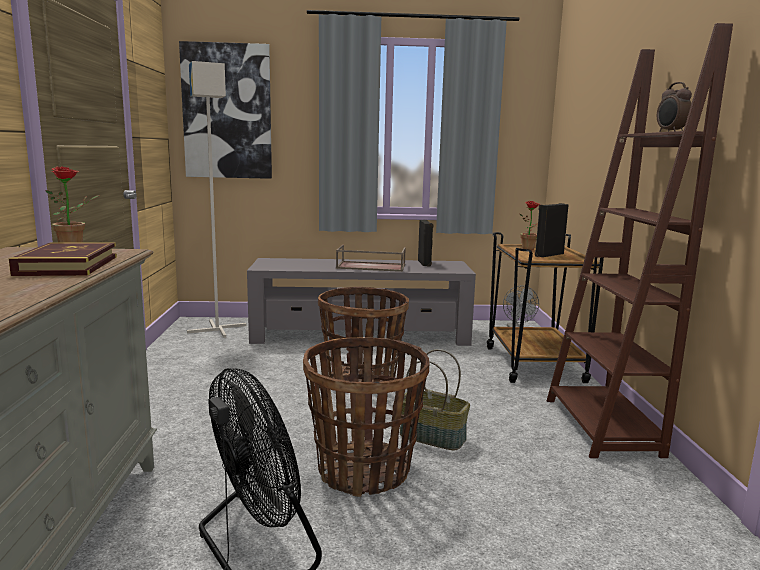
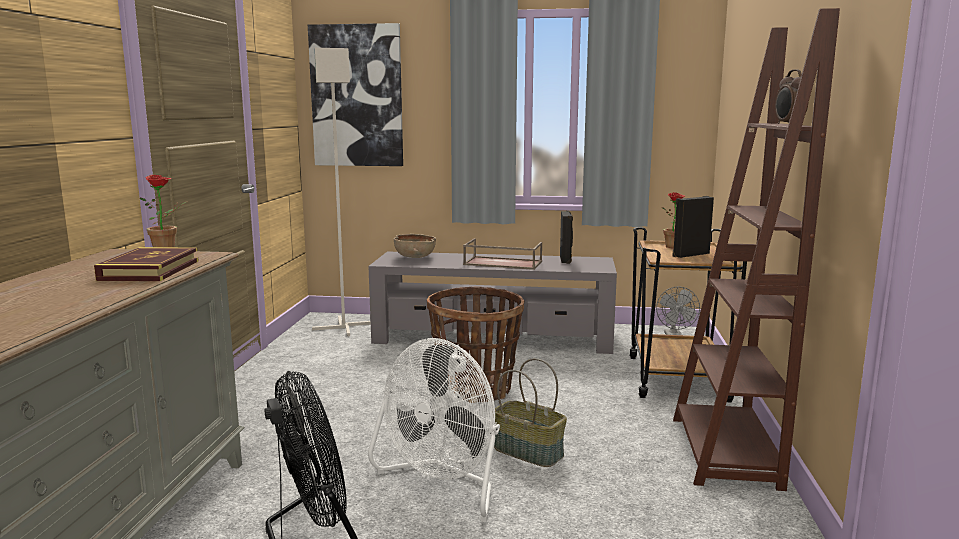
camera: 10 degrees right, 0 degrees up
(287, 263) = (414, 257): none -> brown bowl
(364, 471) = (444, 481): basket -> white fan

